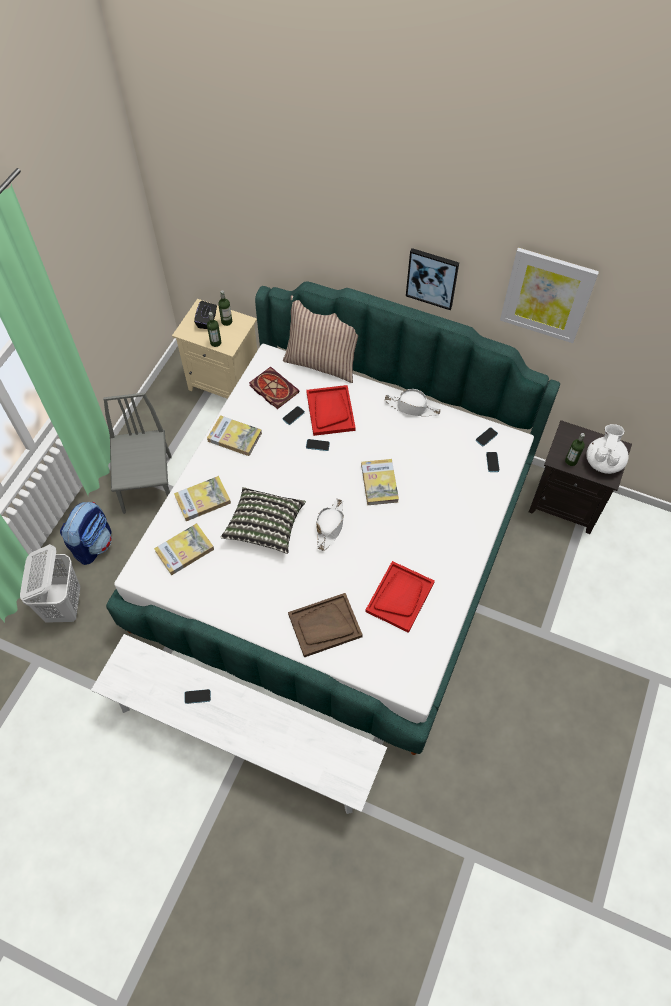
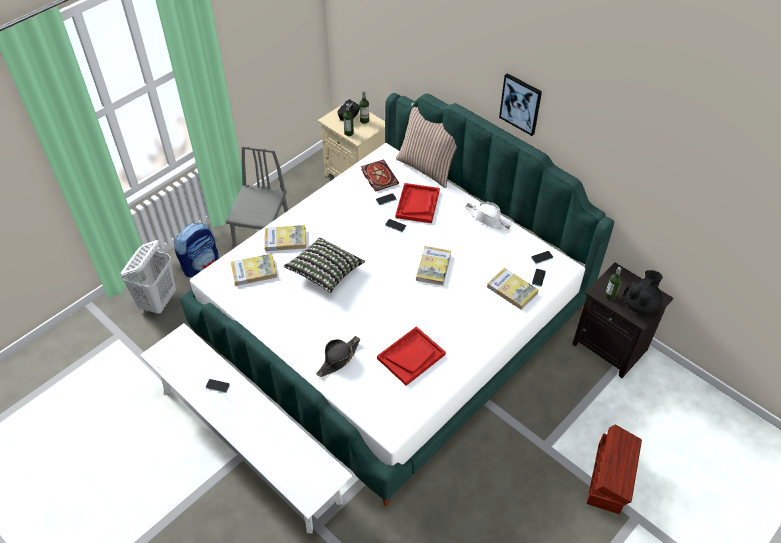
camera: 20 degrees right, 10 degrees down
(234, 437) = (332, 202): book -> book (512, 290)
(325, 626) = (338, 359): brown tray -> black hat
(330, 526) = (378, 287): white hat -> none
(547, 295) = (608, 132): picture -> none
(603, 461) = (640, 304): white teapot -> black teapot
(617, 645) = (610, 477): none -> brown storage box

